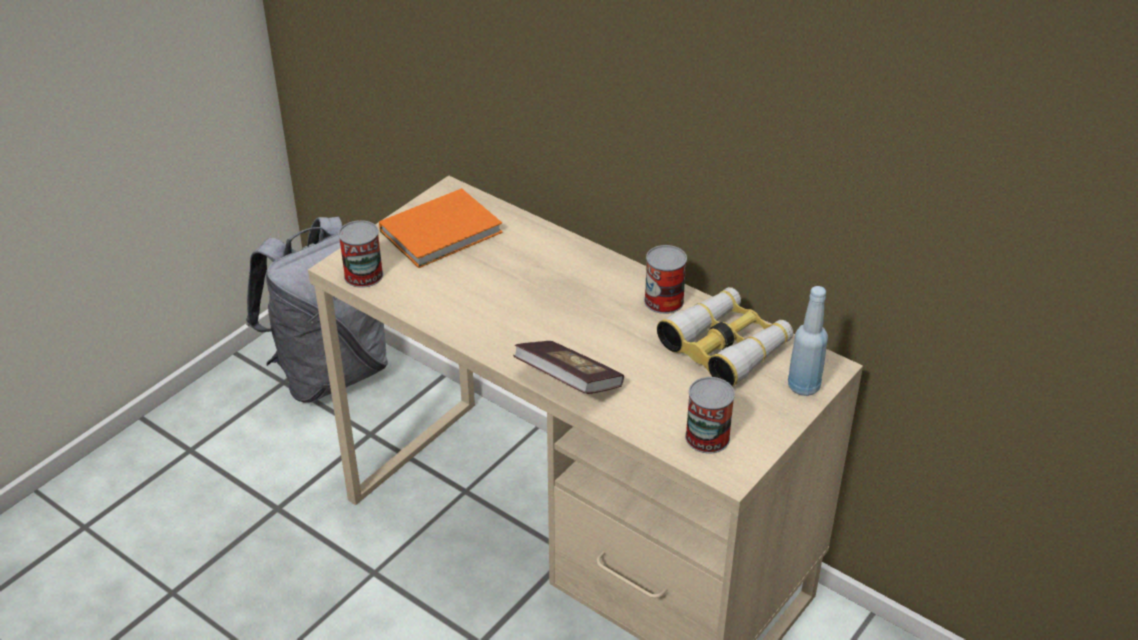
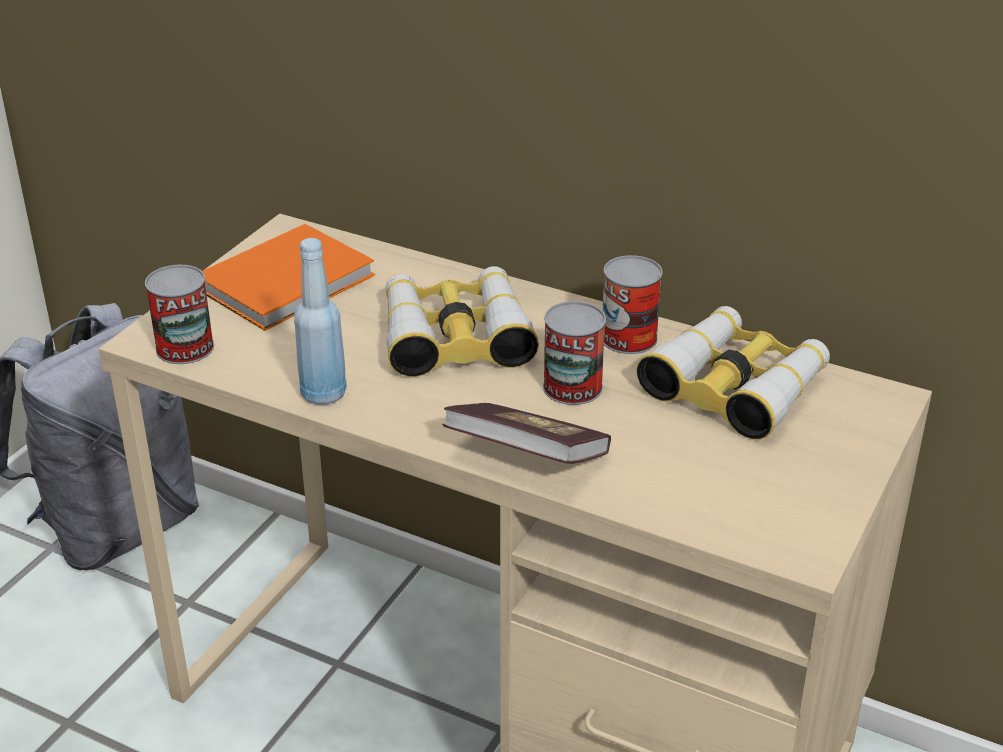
camera: 10 degrees left, 5 degrees down
(545, 286) = (455, 336): none -> binoculars
(707, 437) = (753, 509): can -> can (572, 387)
(803, 386) = (862, 426): blue bottle -> blue bottle (323, 394)

